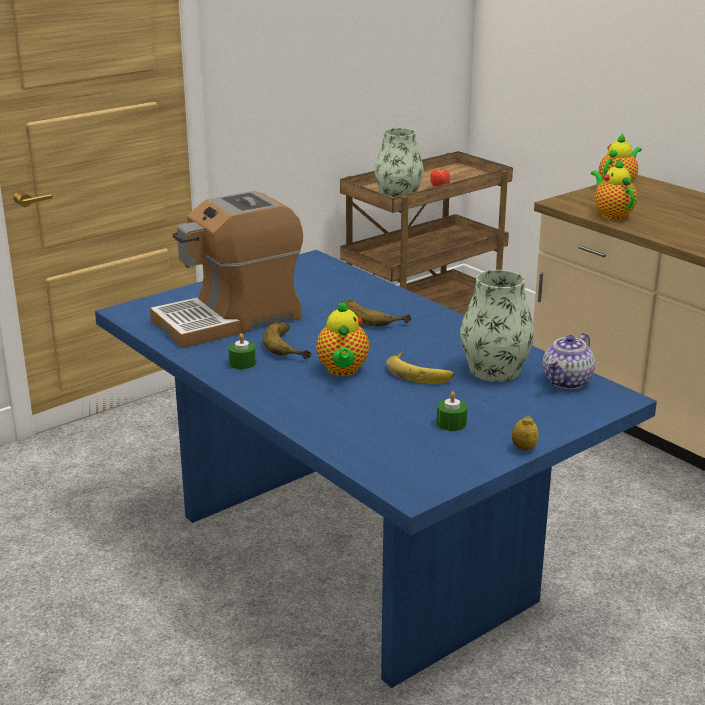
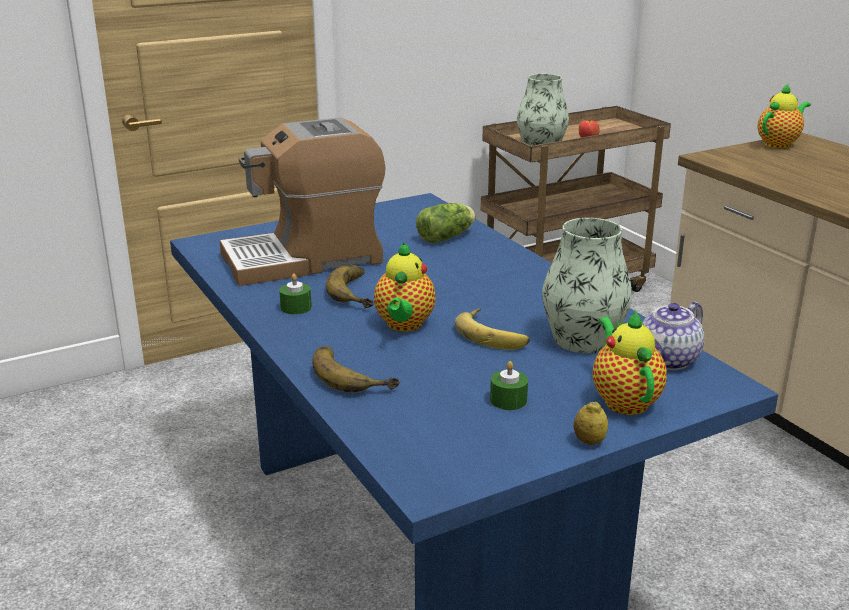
camera: 10 degrees right, 0 degrees up
(349, 290) = (448, 237): none -> lettuce
(374, 316) = (465, 267): banana -> banana (354, 374)
(611, 215) = (764, 172): teapot -> teapot (624, 400)

